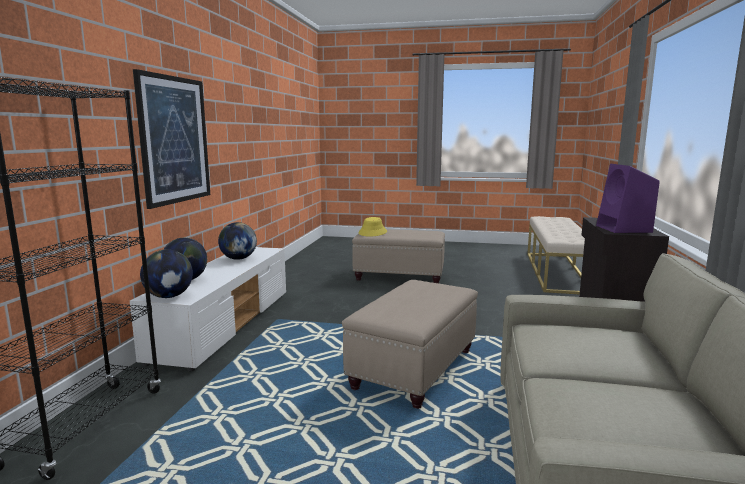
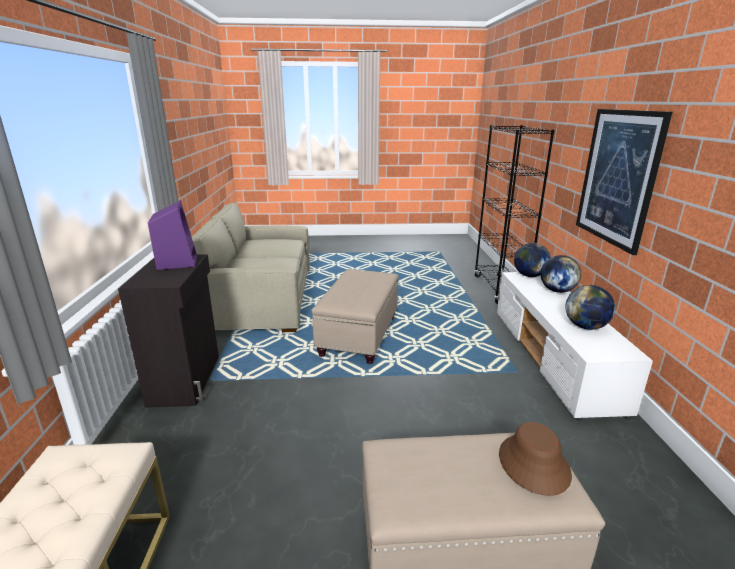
camera: 165 degrees right, 10 degrees up
(373, 232) = (533, 464): yellow hat -> brown hat

